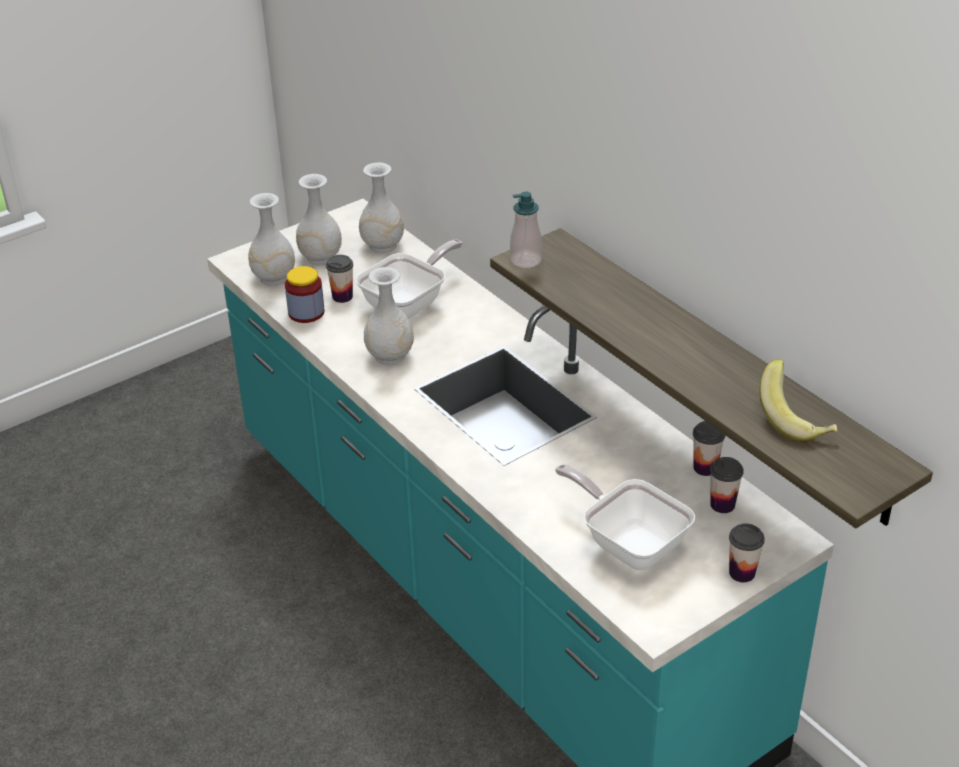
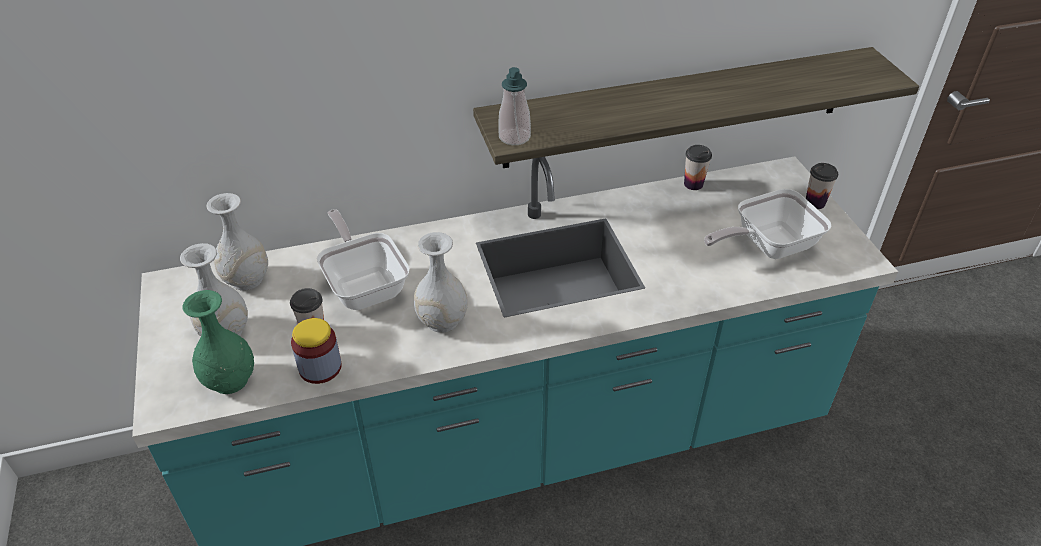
camera: 70 degrees left, 5 degrees up
(273, 278) = (230, 381): white vase -> green vase
(722, 504) = (738, 189): cup -> none
(796, 420) = (802, 76): banana -> none

